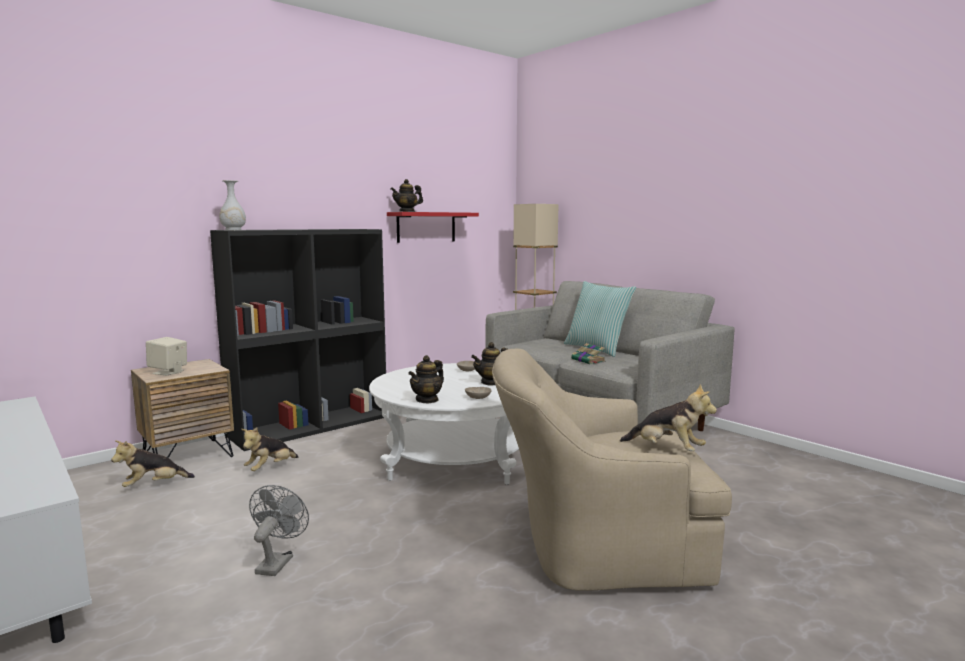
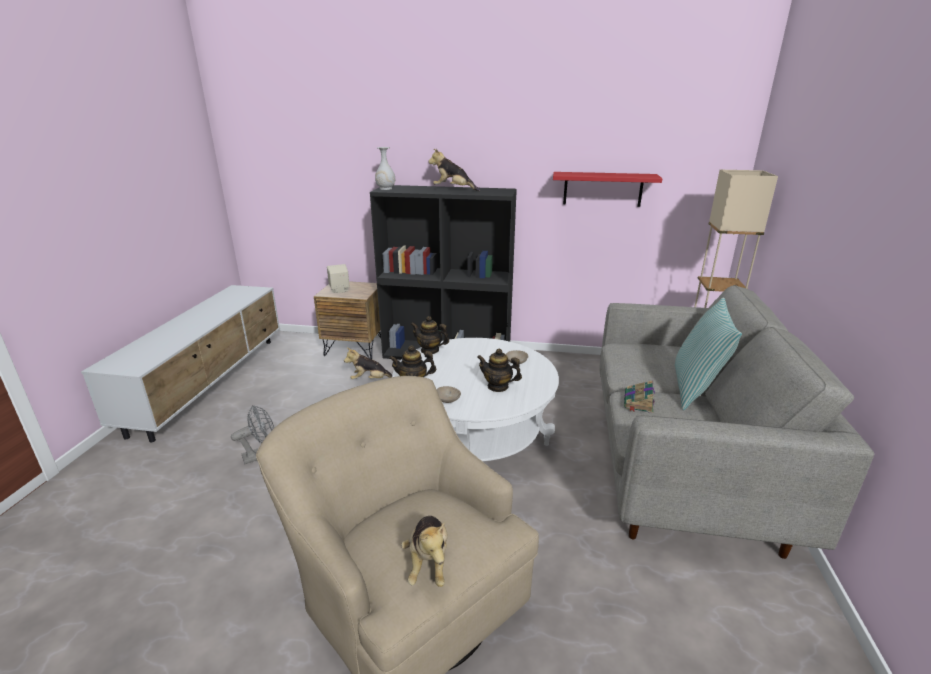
camera: 50 degrees right, 15 degrees up
(153, 485) = (311, 363): plush toy -> plush toy (453, 190)
(407, 211) = (571, 173): teapot -> teapot (430, 350)

